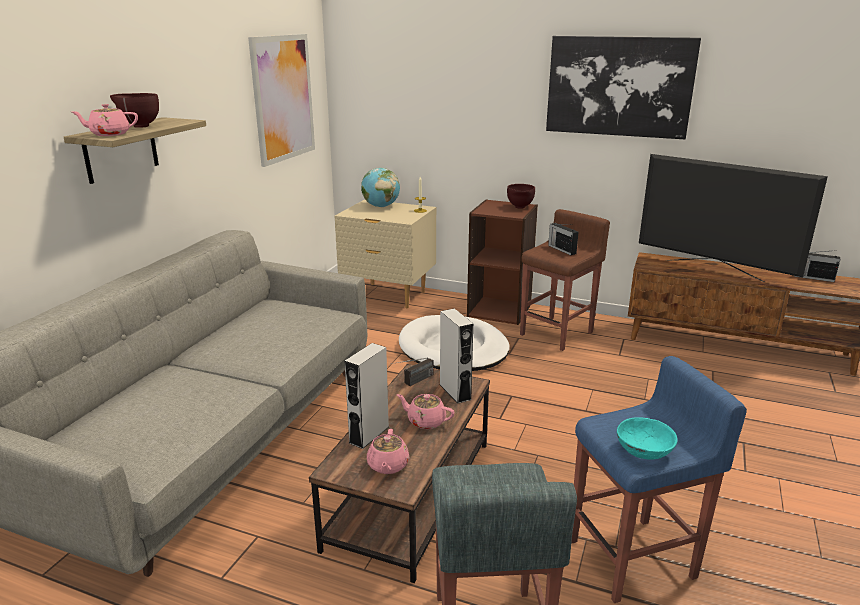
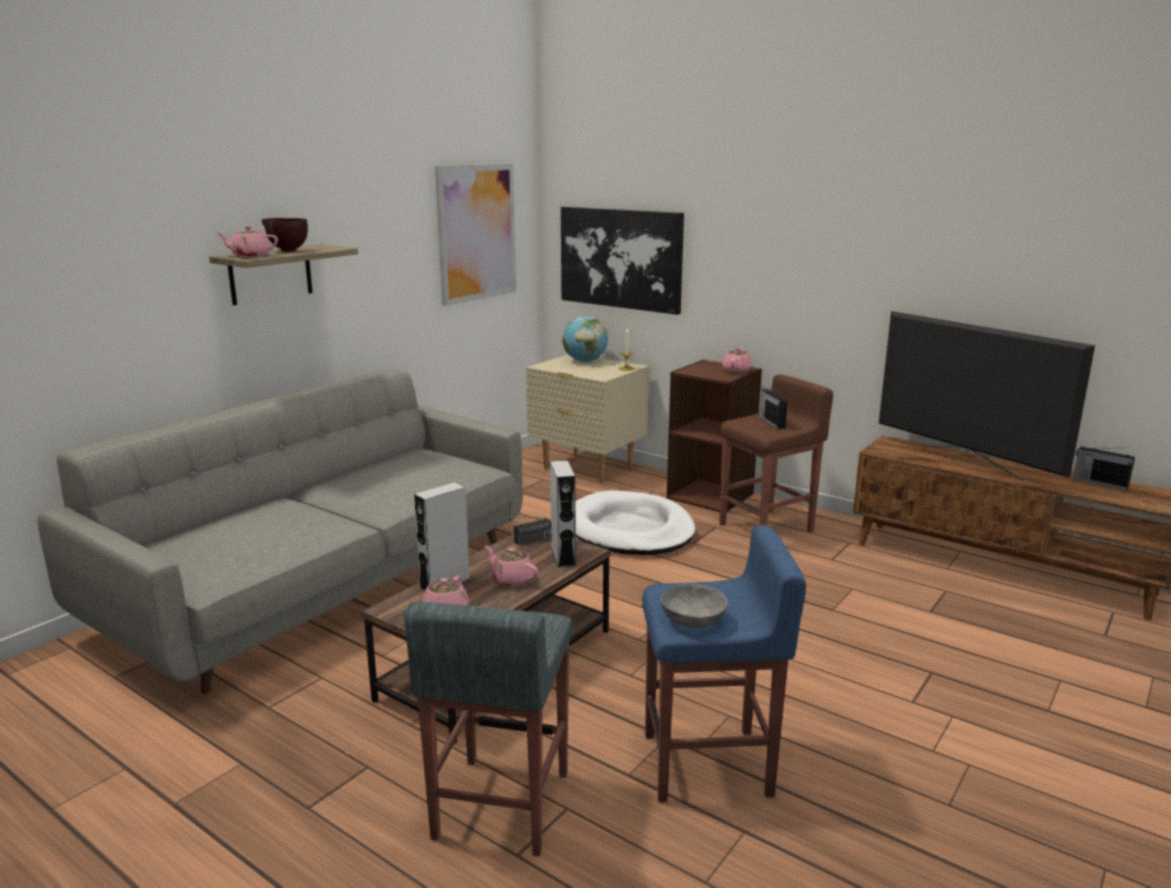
camera: 15 degrees right, 5 degrees down
(520, 207) = (736, 370): brown bowl -> pink teapot
(619, 86) = (856, 228): picture -> picture (620, 258)
(643, 450) = (692, 620): turquoise bowl -> grey bowl

